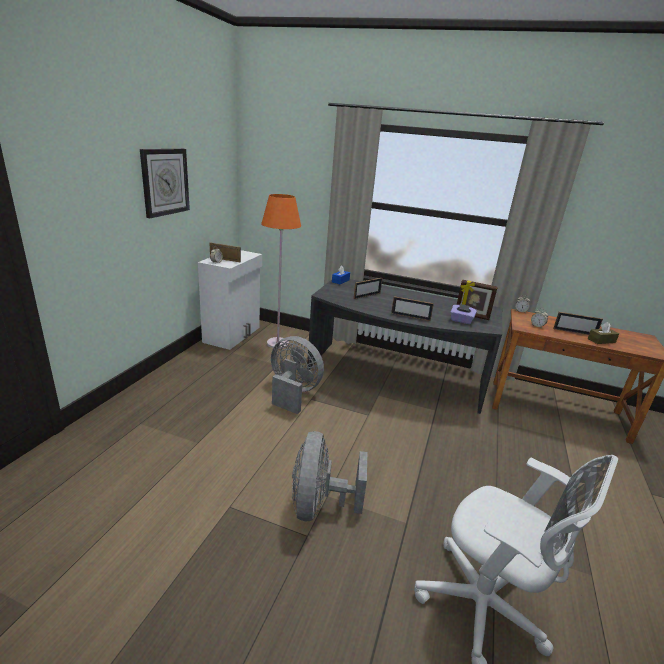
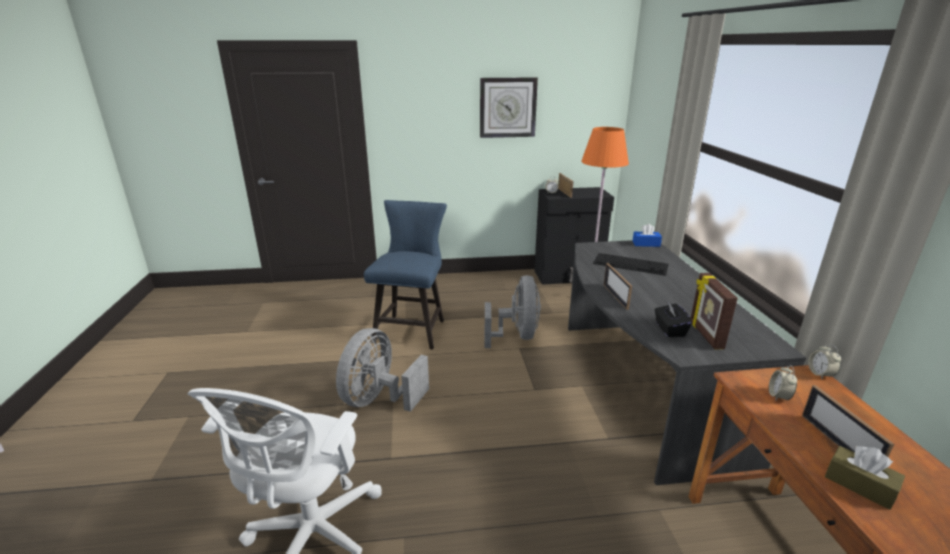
camera: 65 degrees right, 0 degrees up
(217, 442) = (412, 328): none -> blue chair
(233, 334) = (568, 276): white cabinet -> black cabinet
(319, 505) = (379, 399): grey fan -> grey fan turned 45 degrees counterclockwise
(367, 296) = (631, 264): picture frame -> keyboard
(461, 321) = (669, 329): purple tissue box -> black tissue box

